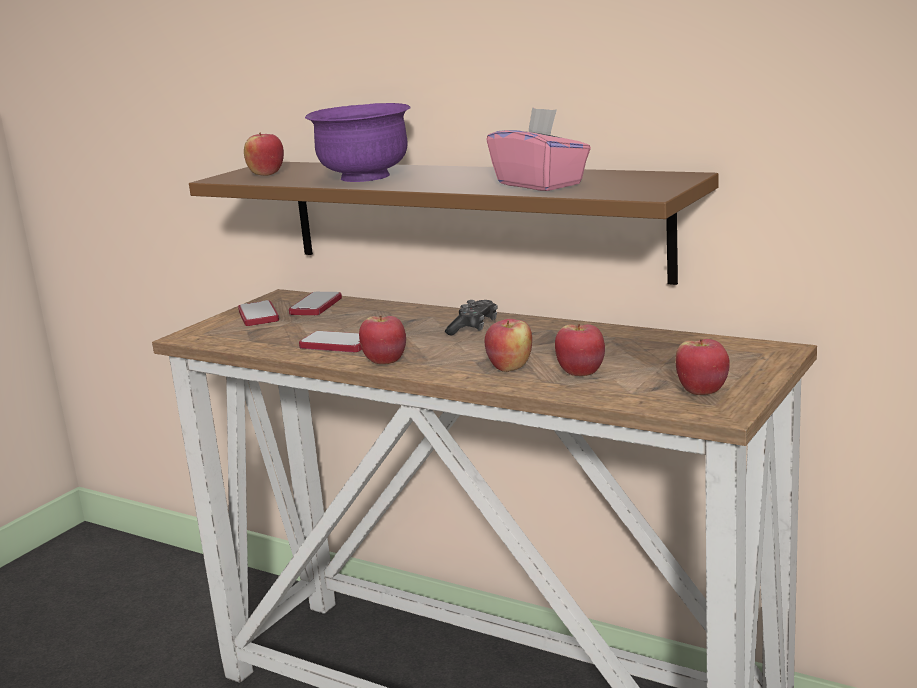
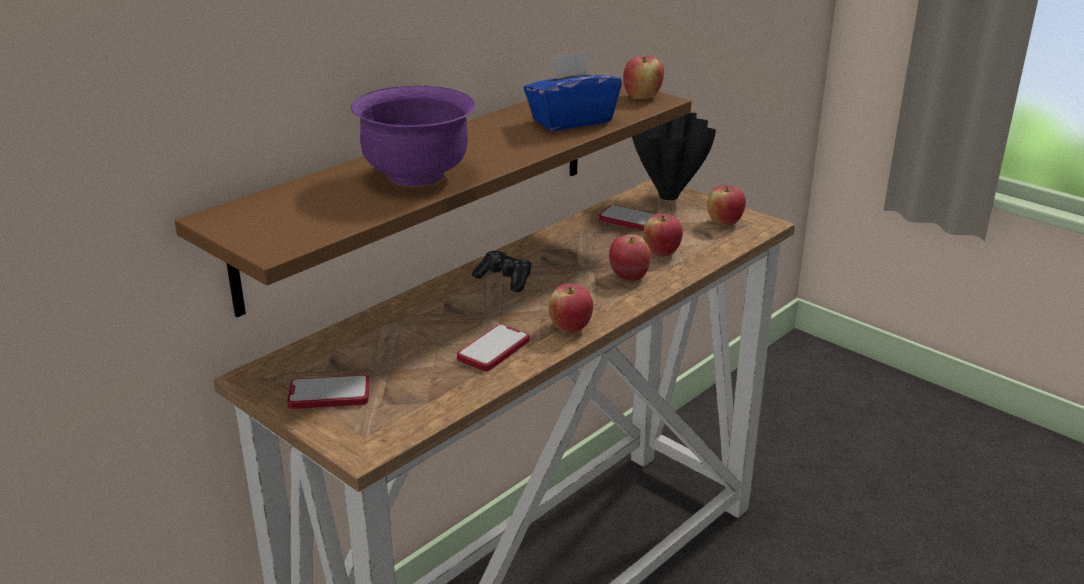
camera: 80 degrees left, 10 degrees up
(266, 174) = (297, 221): apple -> apple (642, 97)
(316, 306) = (332, 355): phone -> phone (630, 220)
(540, 184) = (571, 121): pink tissue box -> blue tissue box
(753, 357) = (667, 197): none -> black vase

